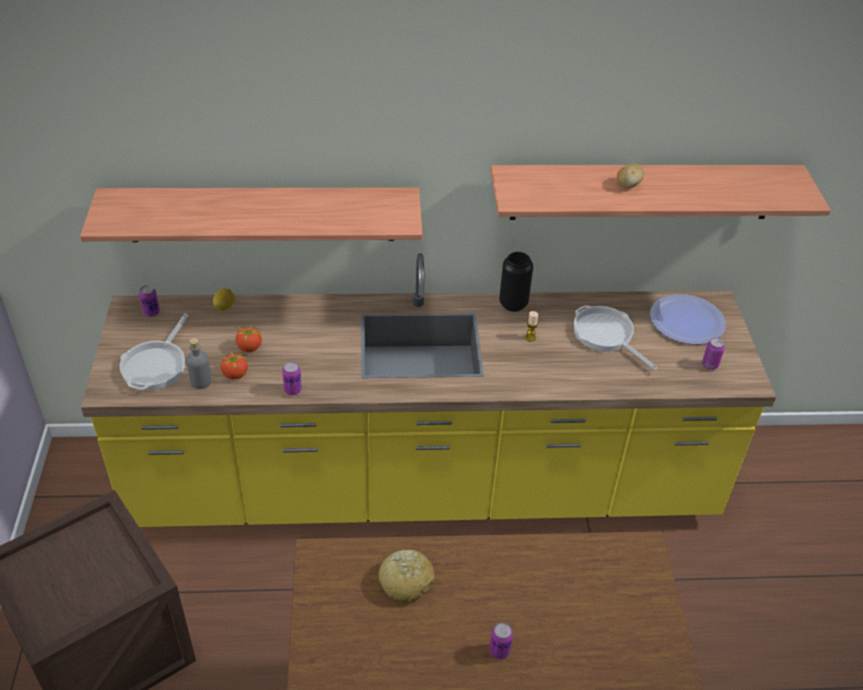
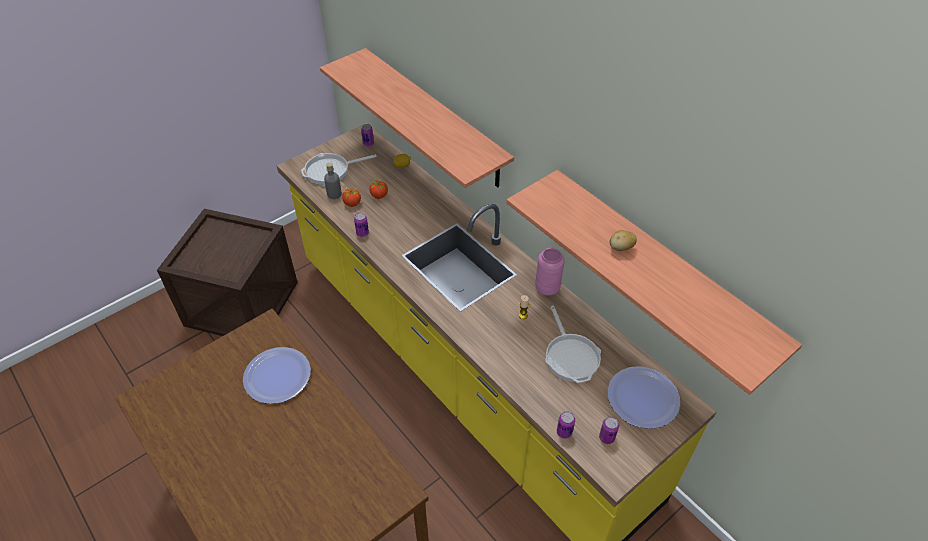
camera: 55 degrees right, 5 degrees up
(406, 581) = (277, 376): bread -> plate
(499, 651) = (257, 452): can -> can (564, 432)
(513, 304) = (547, 288): black vase -> pink vase
(606, 335) = (571, 356): frying pan -> frying pan turned 150 degrees clockwise

